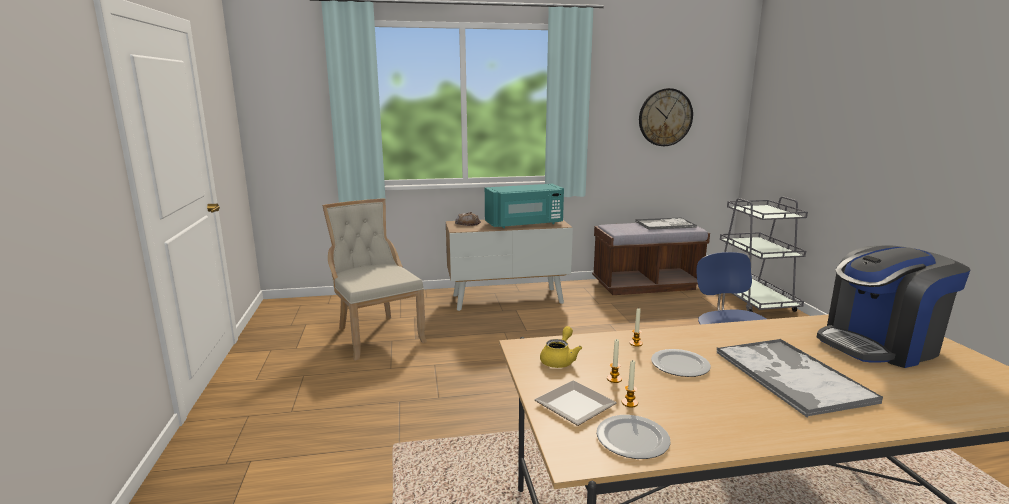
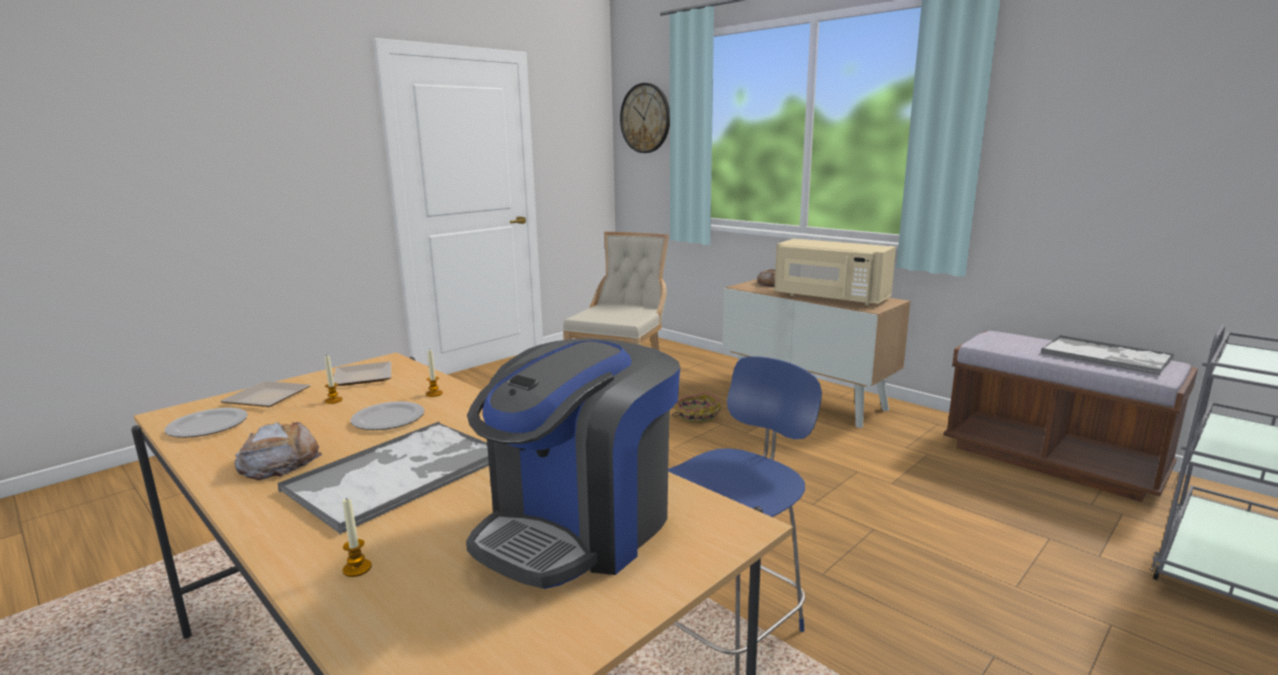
camera: 55 degrees right, 0 degrees up
(480, 334) = (696, 416): none -> basket
(525, 224) = (829, 298): turquoise microwave -> beige microwave
(559, 360) = (365, 376): yellow teapot -> plate
(629, 403) = (282, 414): candle -> candle (357, 568)
(665, 117) = (1168, 146): wall clock -> wall clock (645, 118)
(745, 413) = (279, 461): none -> bread
(879, 345) = (579, 526): coffee machine -> coffee machine turned 90 degrees counterclockwise

